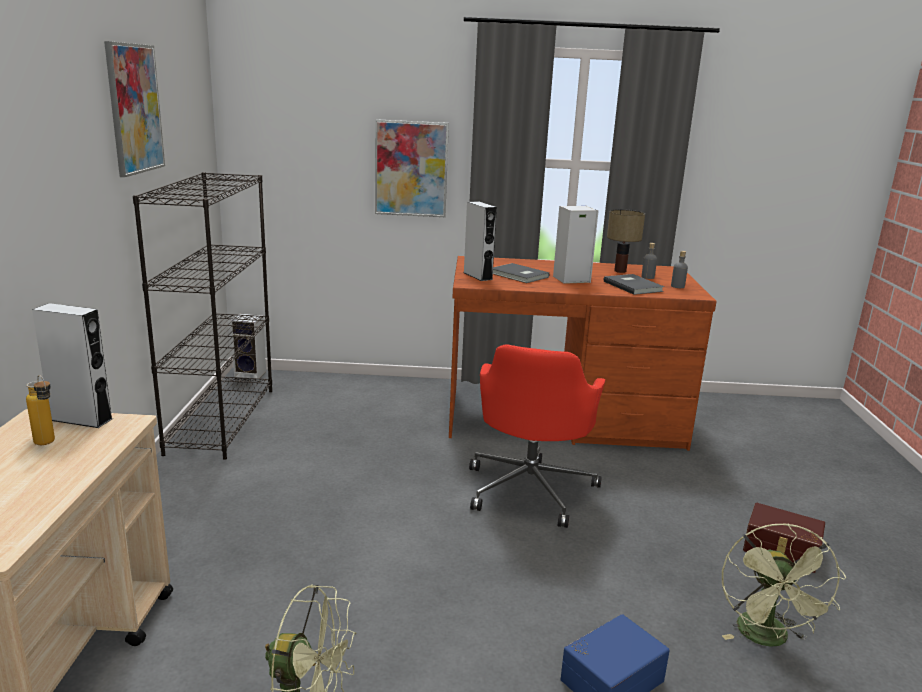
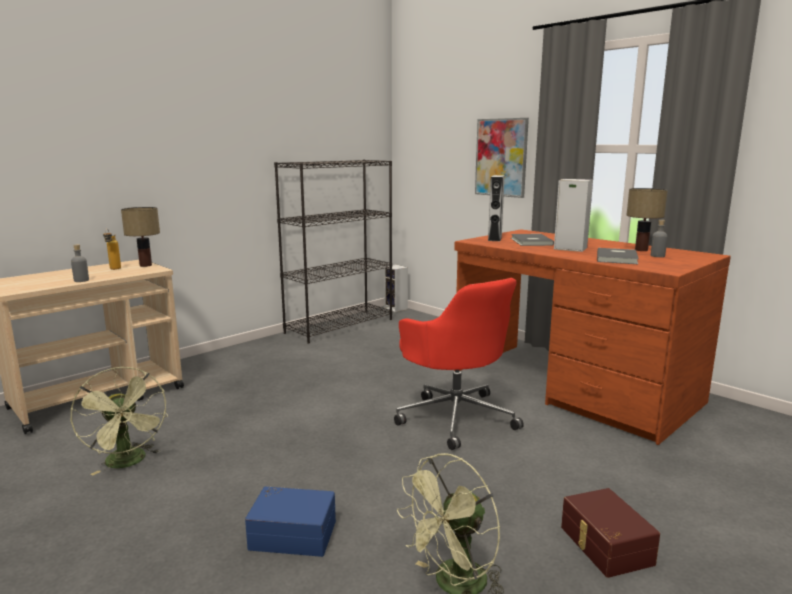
camera: 45 degrees right, 5 degrees down
(81, 419) = (146, 265): grey speaker -> table lamp
(134, 109) = (288, 111): picture -> none
(530, 488) = (455, 417): red office chair -> red office chair turned 90 degrees counterclockwise
(677, 286) = (668, 264): grey bottle -> grey bottle (81, 280)

